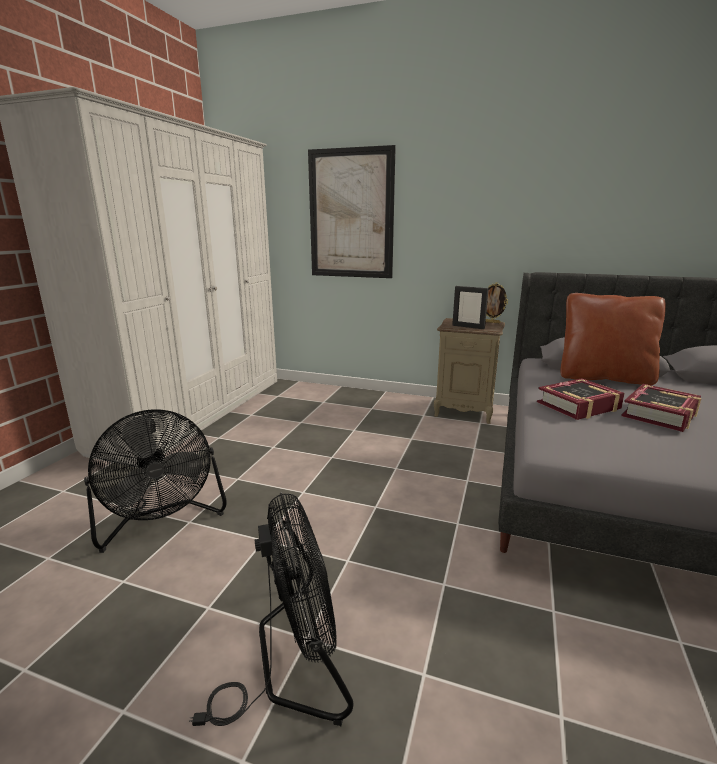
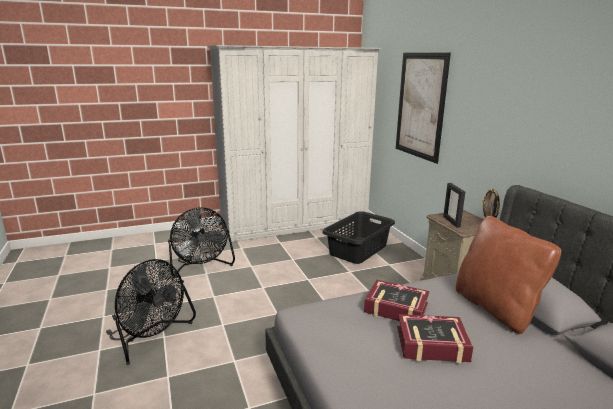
camera: 50 degrees right, 0 degrees up
(157, 521) = (198, 266): black fan -> black fan turned 45 degrees counterclockwise
(320, 408) = (359, 250): none -> black laundry basket

